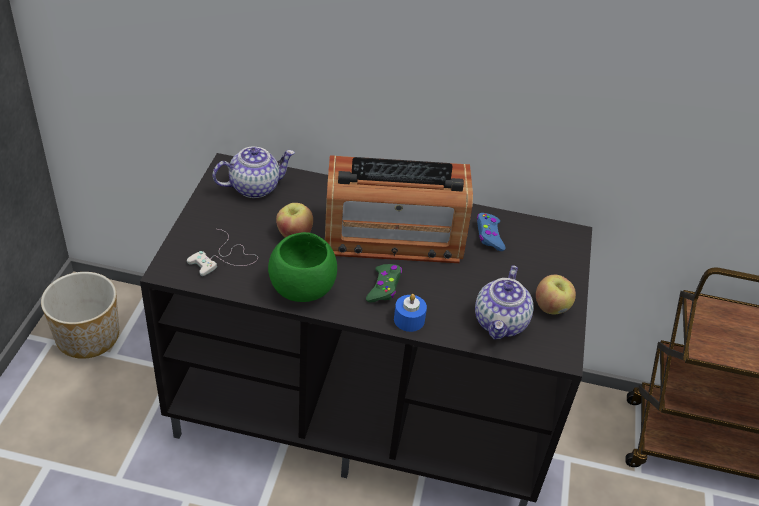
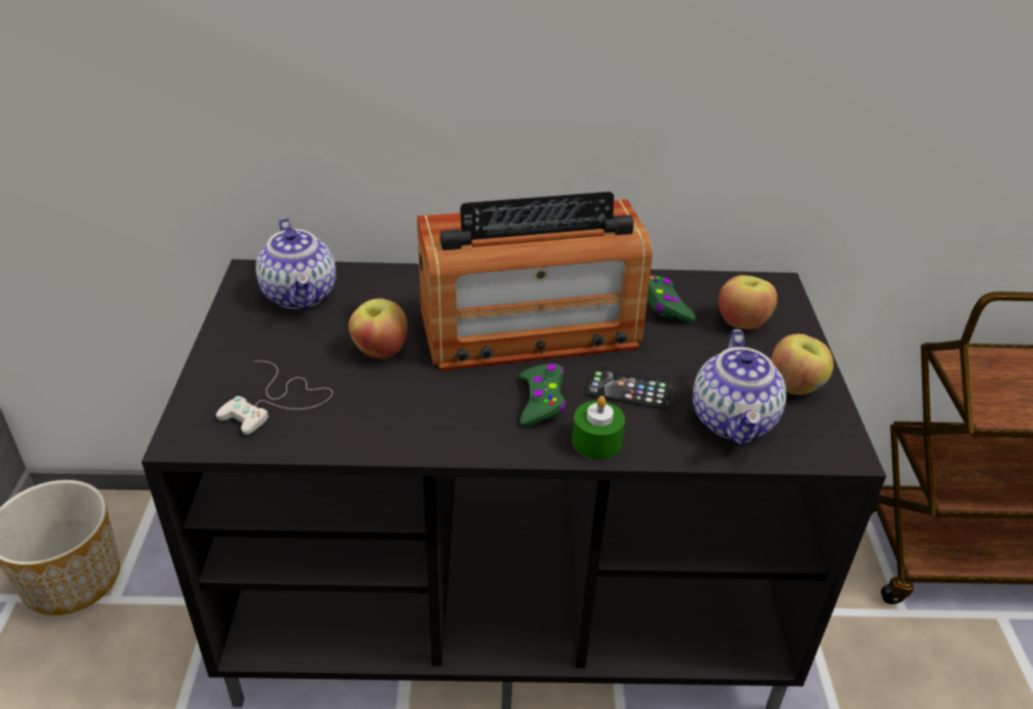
camera: 10 degrees left, 5 degrees down
(255, 187) = (301, 295): teapot -> teapot turned 105 degrees clockwise
(301, 289) = (414, 427): green bowl -> none
(409, 320) = (596, 441): blue candle -> green candle
(442, 290) = (630, 390): none -> phone
(489, 236) = (665, 306): blue game controller -> green game controller
(536, 257) = (742, 322): none -> apple

